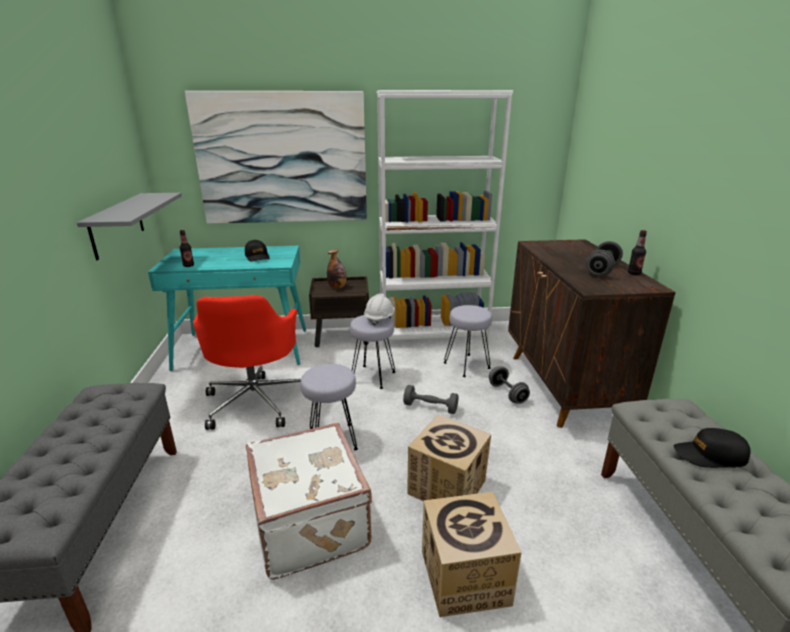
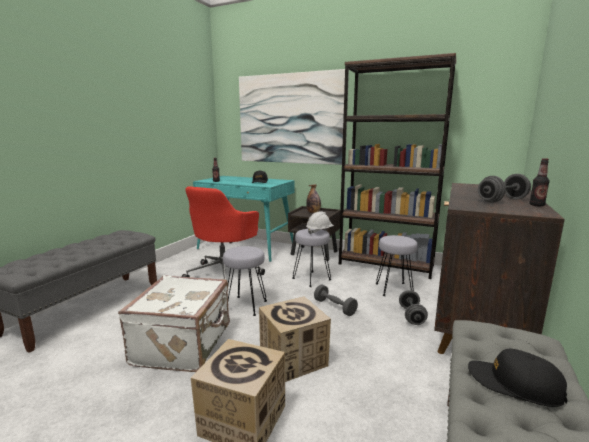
camera: 30 degrees right, 10 degrees down
(117, 225) = (179, 149): grey shelf -> none
(433, 334) = (386, 265): white bookcase -> brown bookcase

